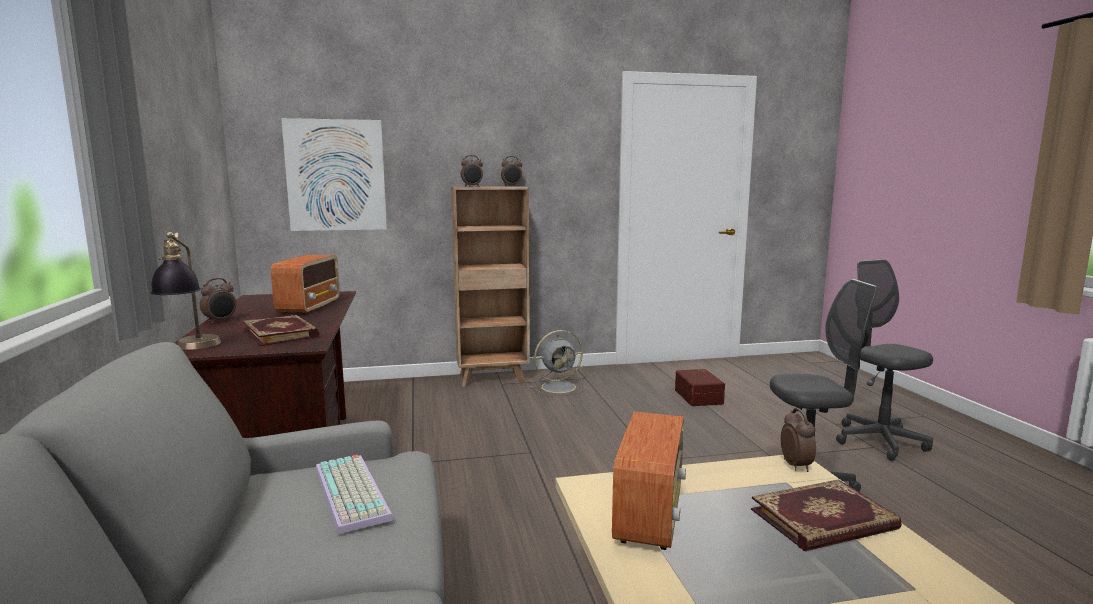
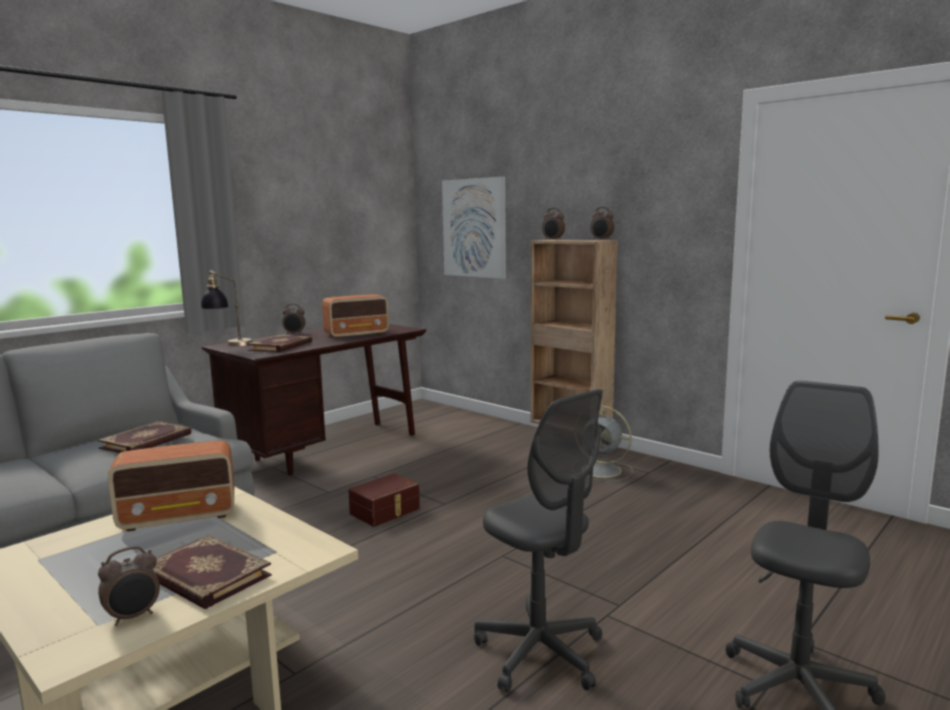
camera: 55 degrees right, 0 degrees up
(354, 493) = (147, 441): keyboard -> book
(699, 397) = (714, 535): brown storage box -> brown storage box (386, 511)
(796, 465) = (319, 551): alarm clock -> alarm clock (133, 617)

